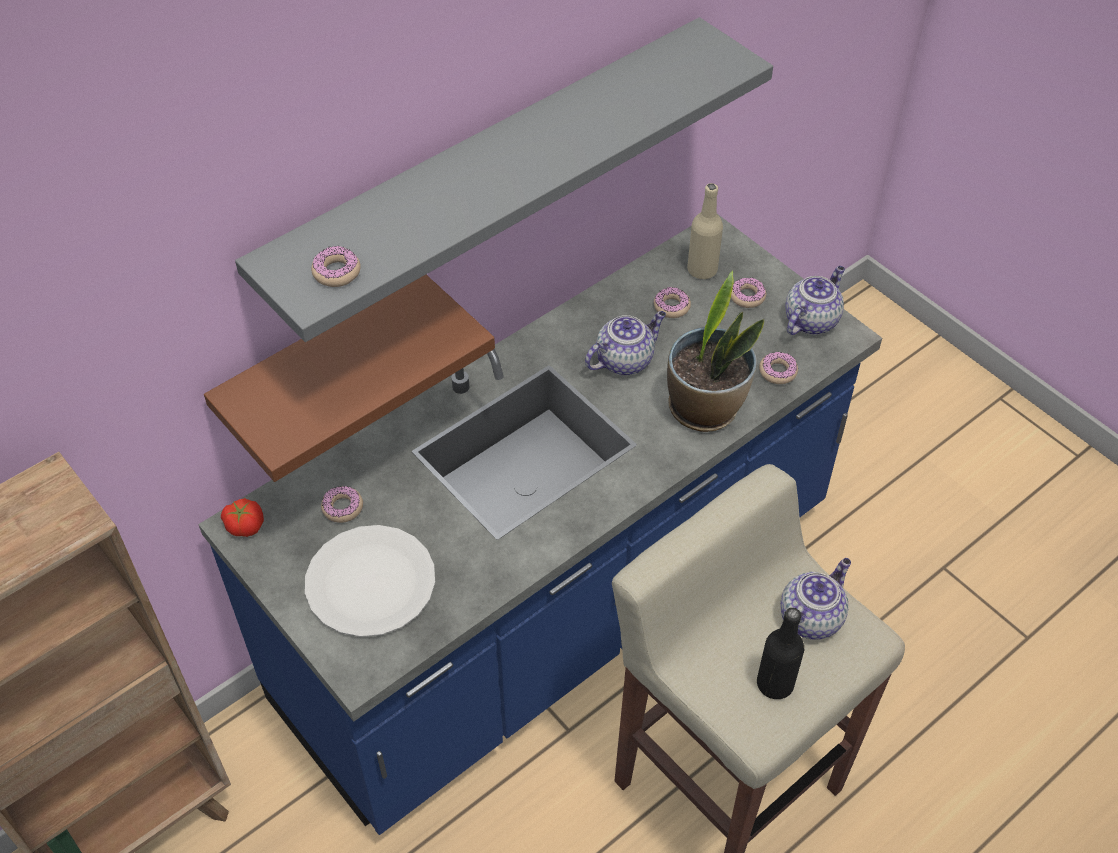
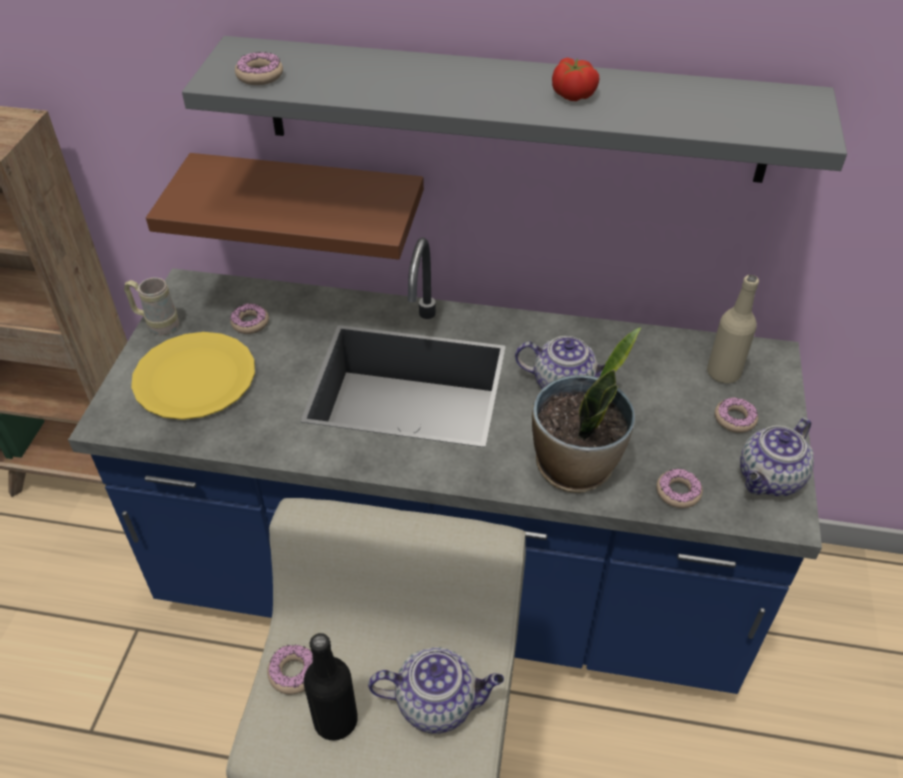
camera: 50 degrees right, 5 degrees down
(245, 525) = (190, 288): tomato -> tomato (573, 94)
(269, 574) = (157, 324): none -> beige mug
(371, 583) = (194, 378): white plate -> yellow plate
(671, 306) = (657, 378): donut -> donut (293, 673)
(811, 320) = (769, 479): teapot -> teapot turned 135 degrees clockwise

